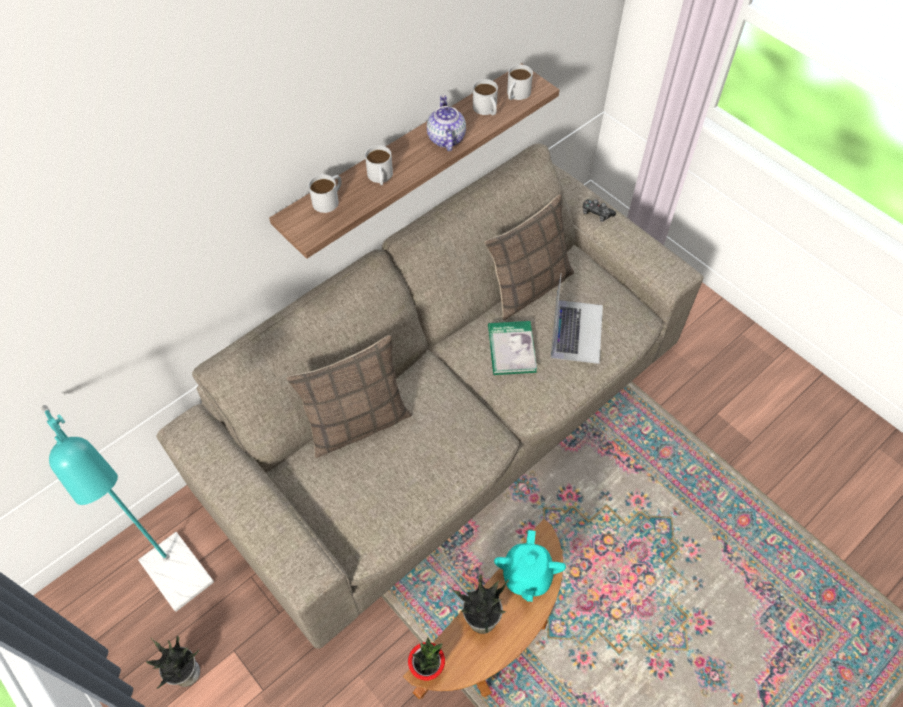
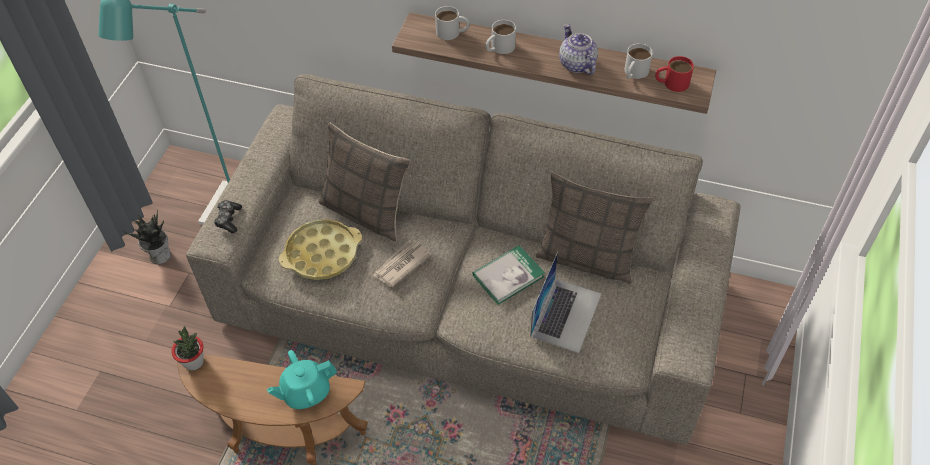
camera: 60 degrees right, 5 degrees down
(382, 484) = (322, 254): none -> yellow tray
(442, 424) = (401, 265): none -> newspaper
(445, 138) = (576, 64): teapot -> teapot turned 75 degrees counterclockwise
(481, 619) = (251, 378): potted plant -> none
(516, 95) = (671, 83): white mug -> red mug
(576, 331) = (566, 314): laptop -> laptop turned 45 degrees counterclockwise
(596, 213) = (701, 260): game controller -> game controller (228, 219)

